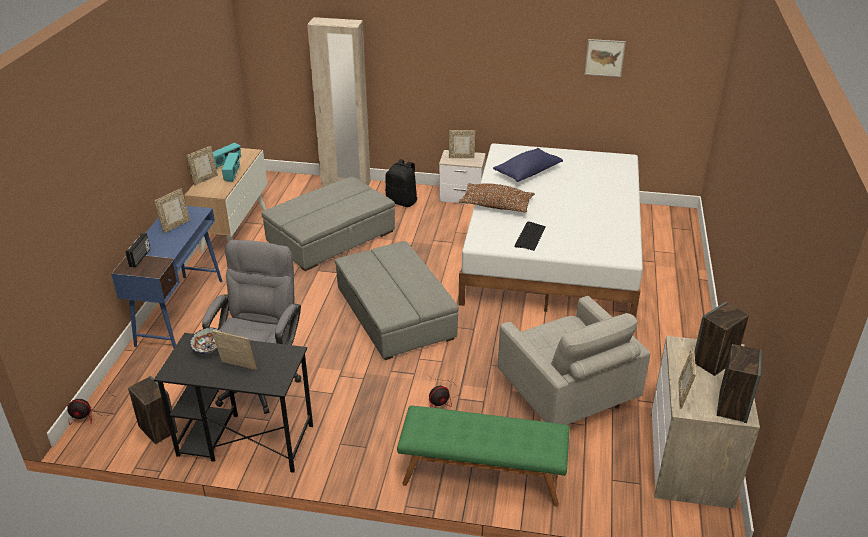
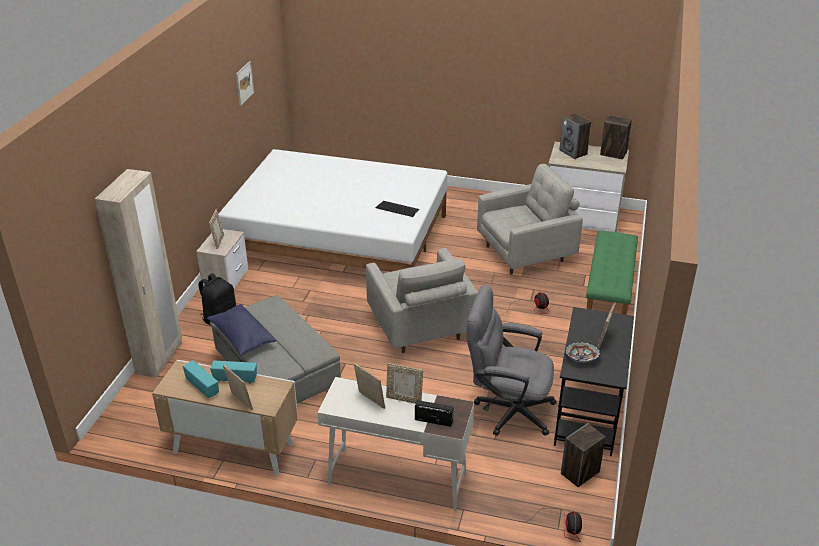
camera: 85 degrees left, 0 degrees up
(180, 311) = (396, 479): blue desk -> white desk
(395, 314) = (420, 328): grey ottoman -> grey armchair
(496, 205) = (342, 220): brown pillow -> none
(527, 173) = (288, 200): blue pillow -> blue pillow (242, 337)
(683, 395) = (606, 166): picture frame -> picture frame (404, 399)

